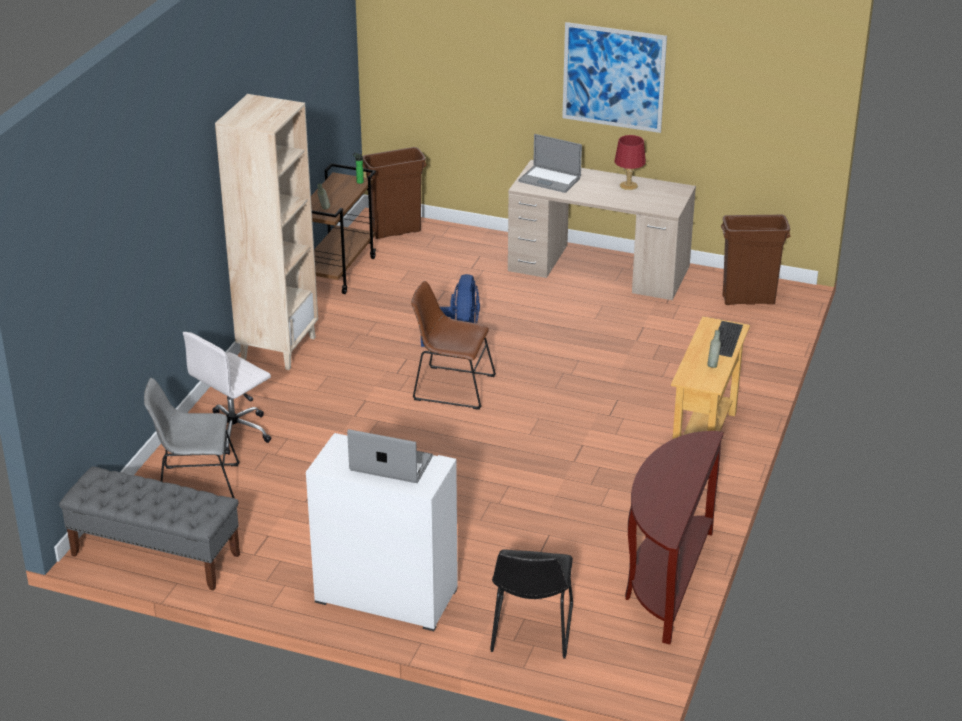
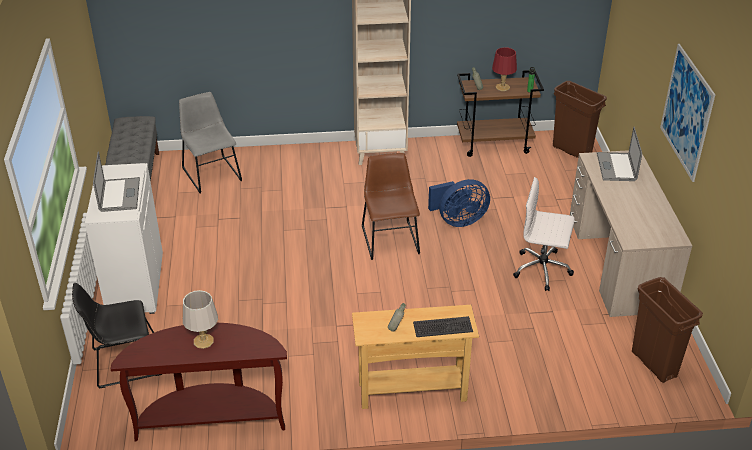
camera: 65 degrees right, 5 degrees up
(234, 431) = (276, 167): white office chair -> white office chair (543, 269)
(628, 186) = (650, 209): red table lamp -> red table lamp (502, 87)
(667, 478) = (203, 341): none -> grey table lamp

